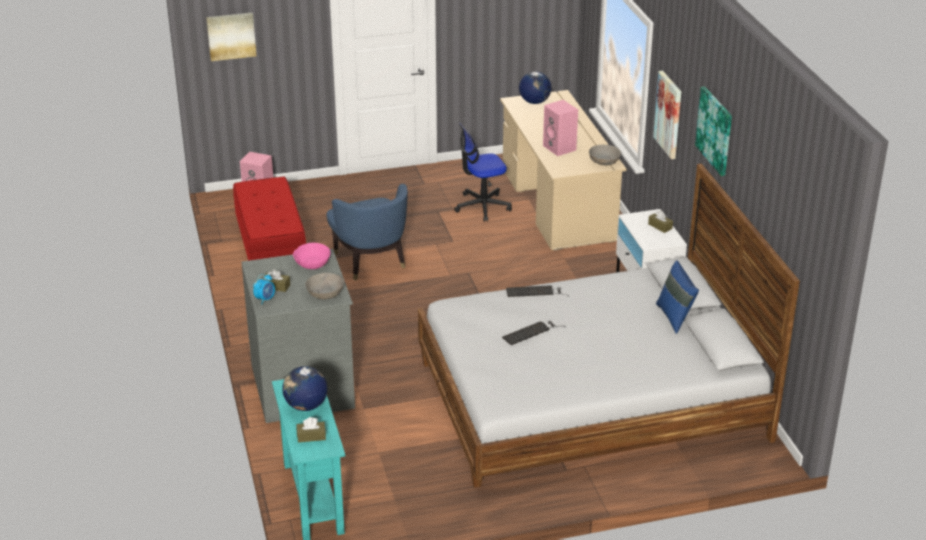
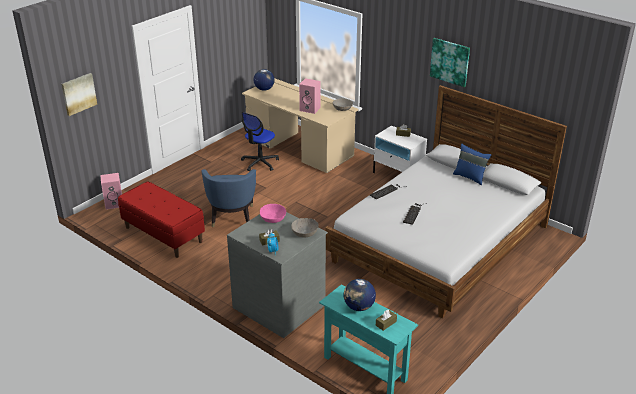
camera: 35 degrees left, 0 degrees up
(370, 261) = (232, 217): blue armchair -> blue armchair turned 60 degrees clockwise
(669, 114) = (391, 65): picture -> none

